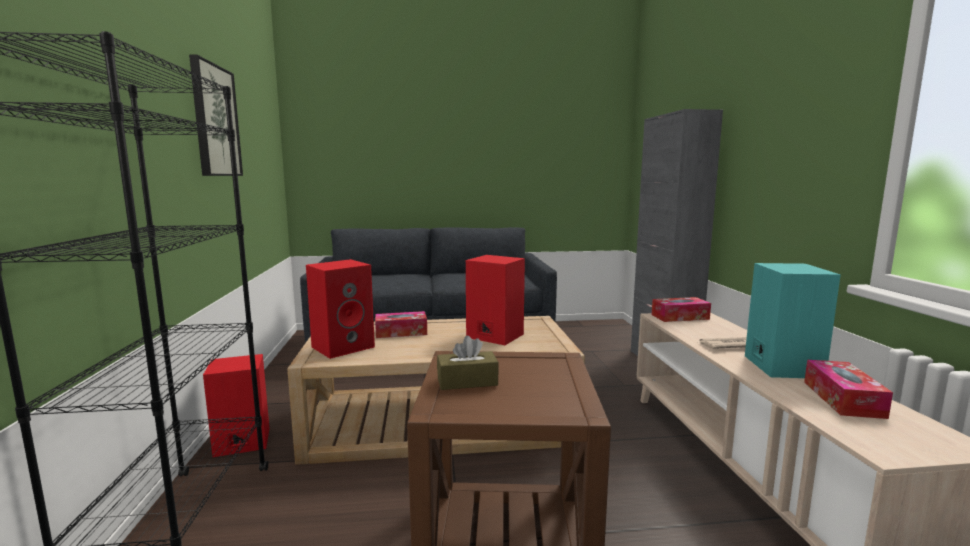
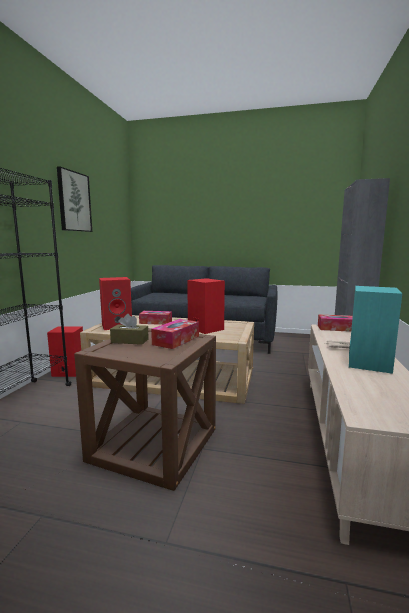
camera: 20 degrees right, 0 degrees up
(843, 399) = (385, 386): tissue box -> tissue box (176, 340)

